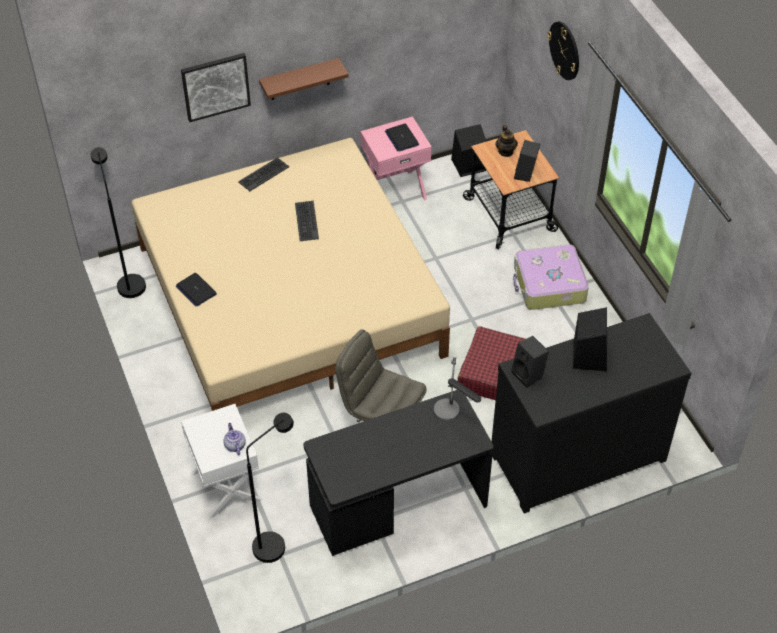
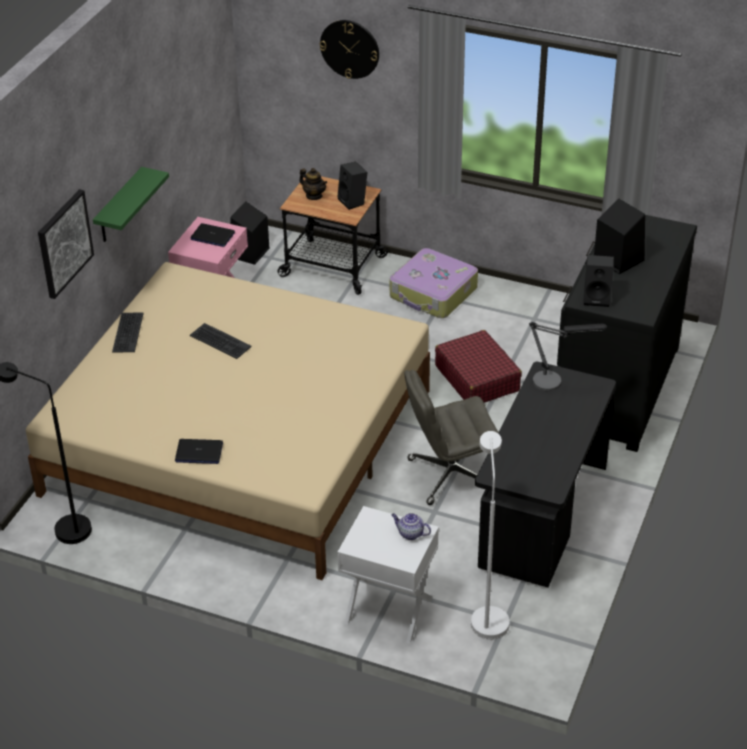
camera: 45 degrees left, 10 degrees down
(275, 541) = (487, 616): black floor lamp -> white floor lamp
(299, 80) = (119, 207): brown shelf -> green shelf

